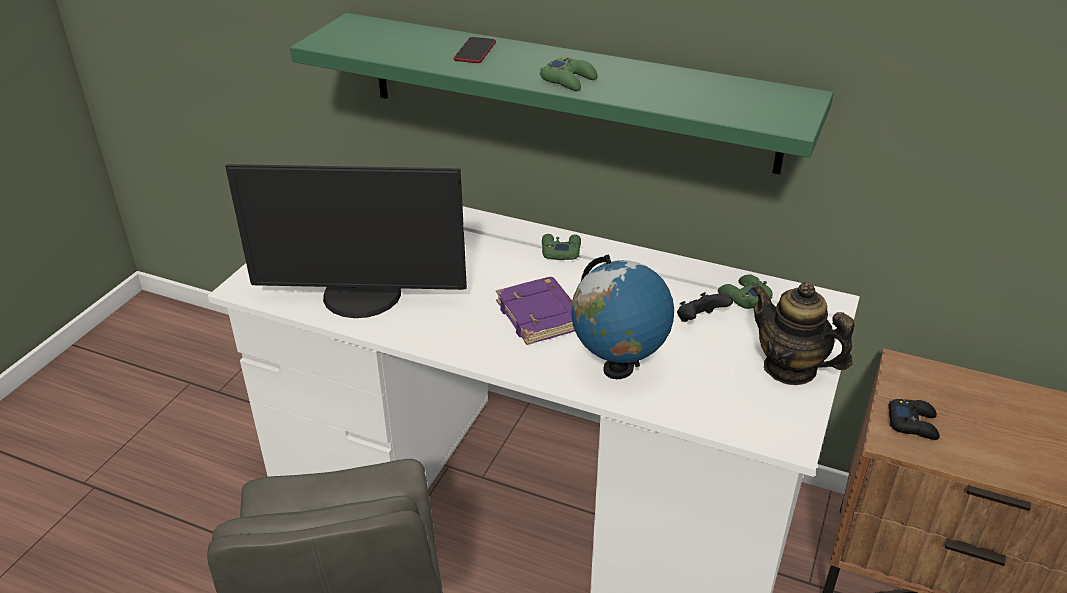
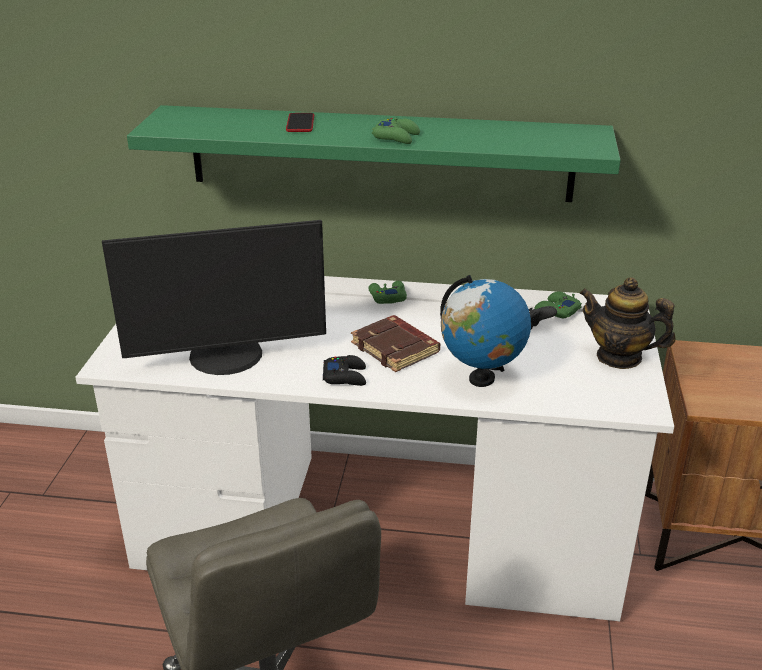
camera: 15 degrees left, 5 degrees down
(542, 316) = (396, 348): purple book -> brown book
(913, 423) = (716, 390): black game controller -> black game controller (345, 376)

